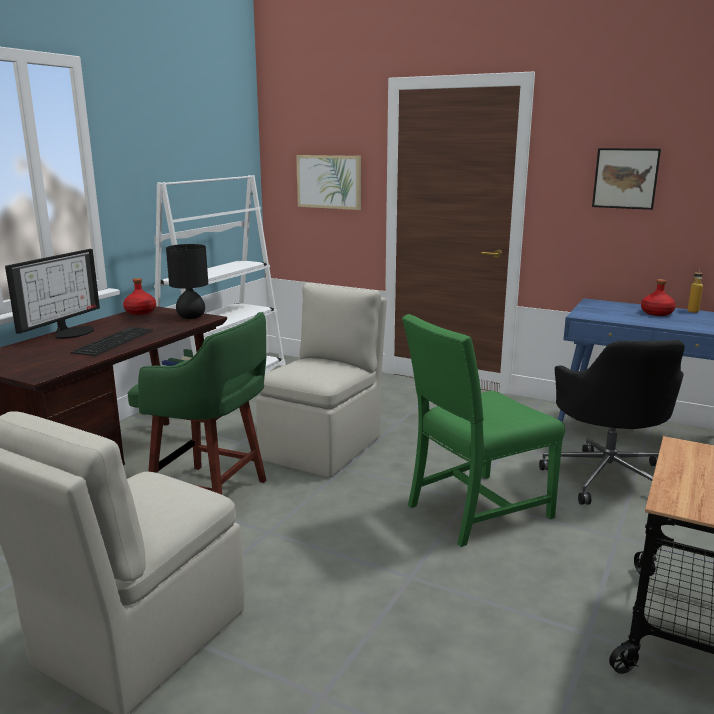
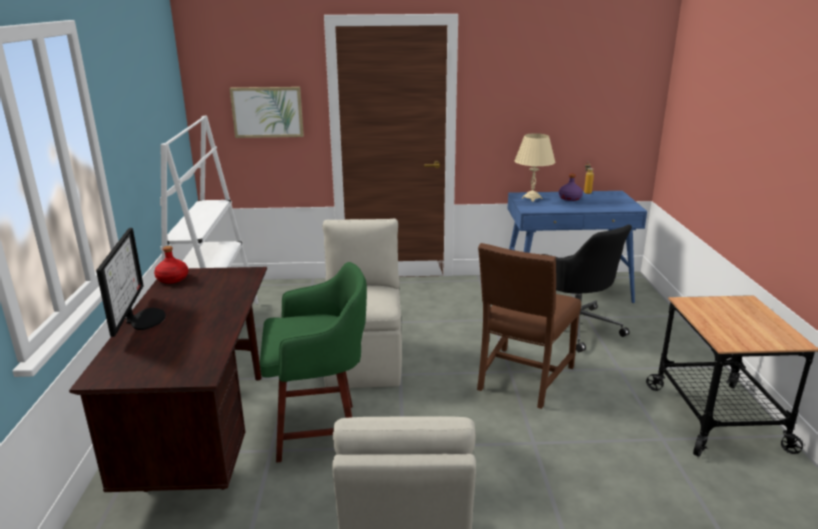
camera: 30 degrees left, 5 degrees up
(113, 340) = (205, 318): keyboard -> none
(191, 317) = (234, 274): black table lamp -> none
(474, 511) = (522, 379): green chair -> brown chair
(604, 306) = (532, 198): none -> beige table lamp
(625, 178) = (533, 98): picture -> none
(656, 313) = (569, 198): red bottle -> purple bottle

